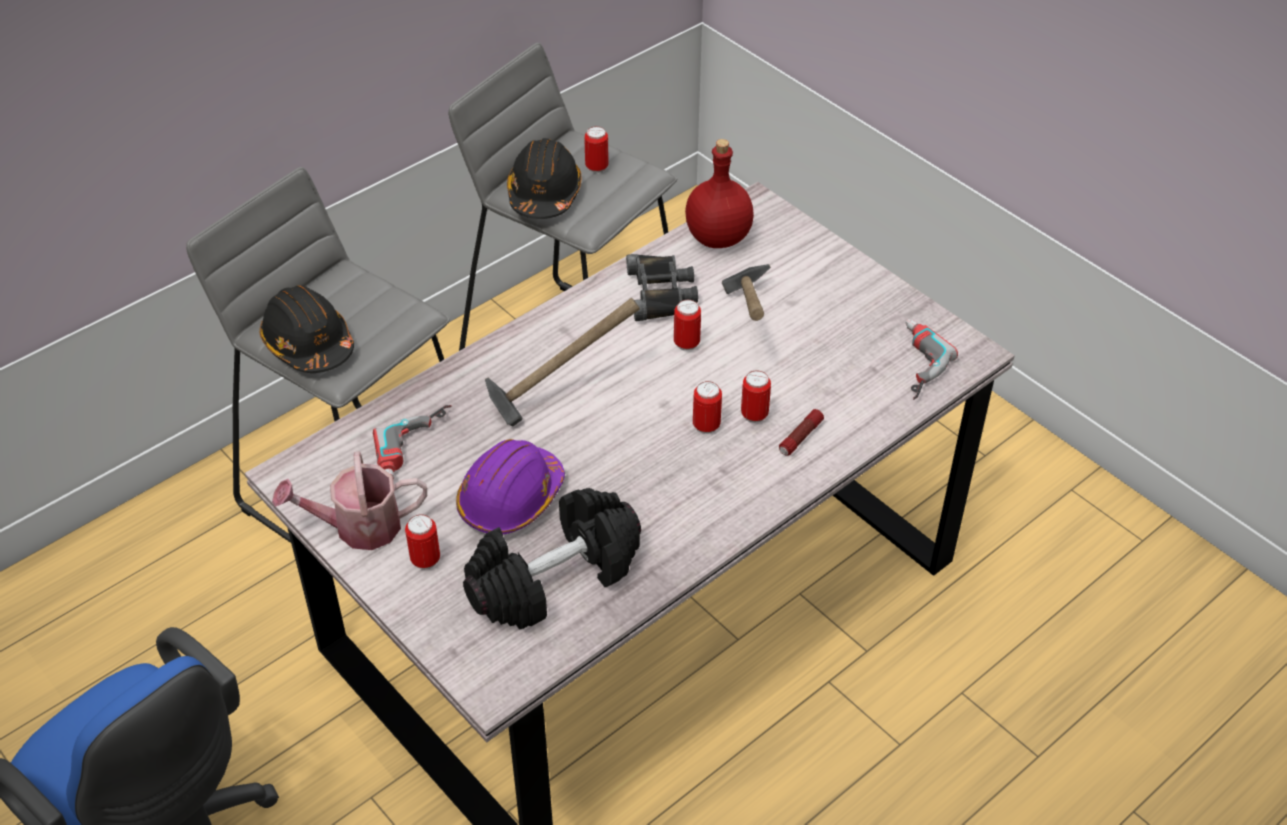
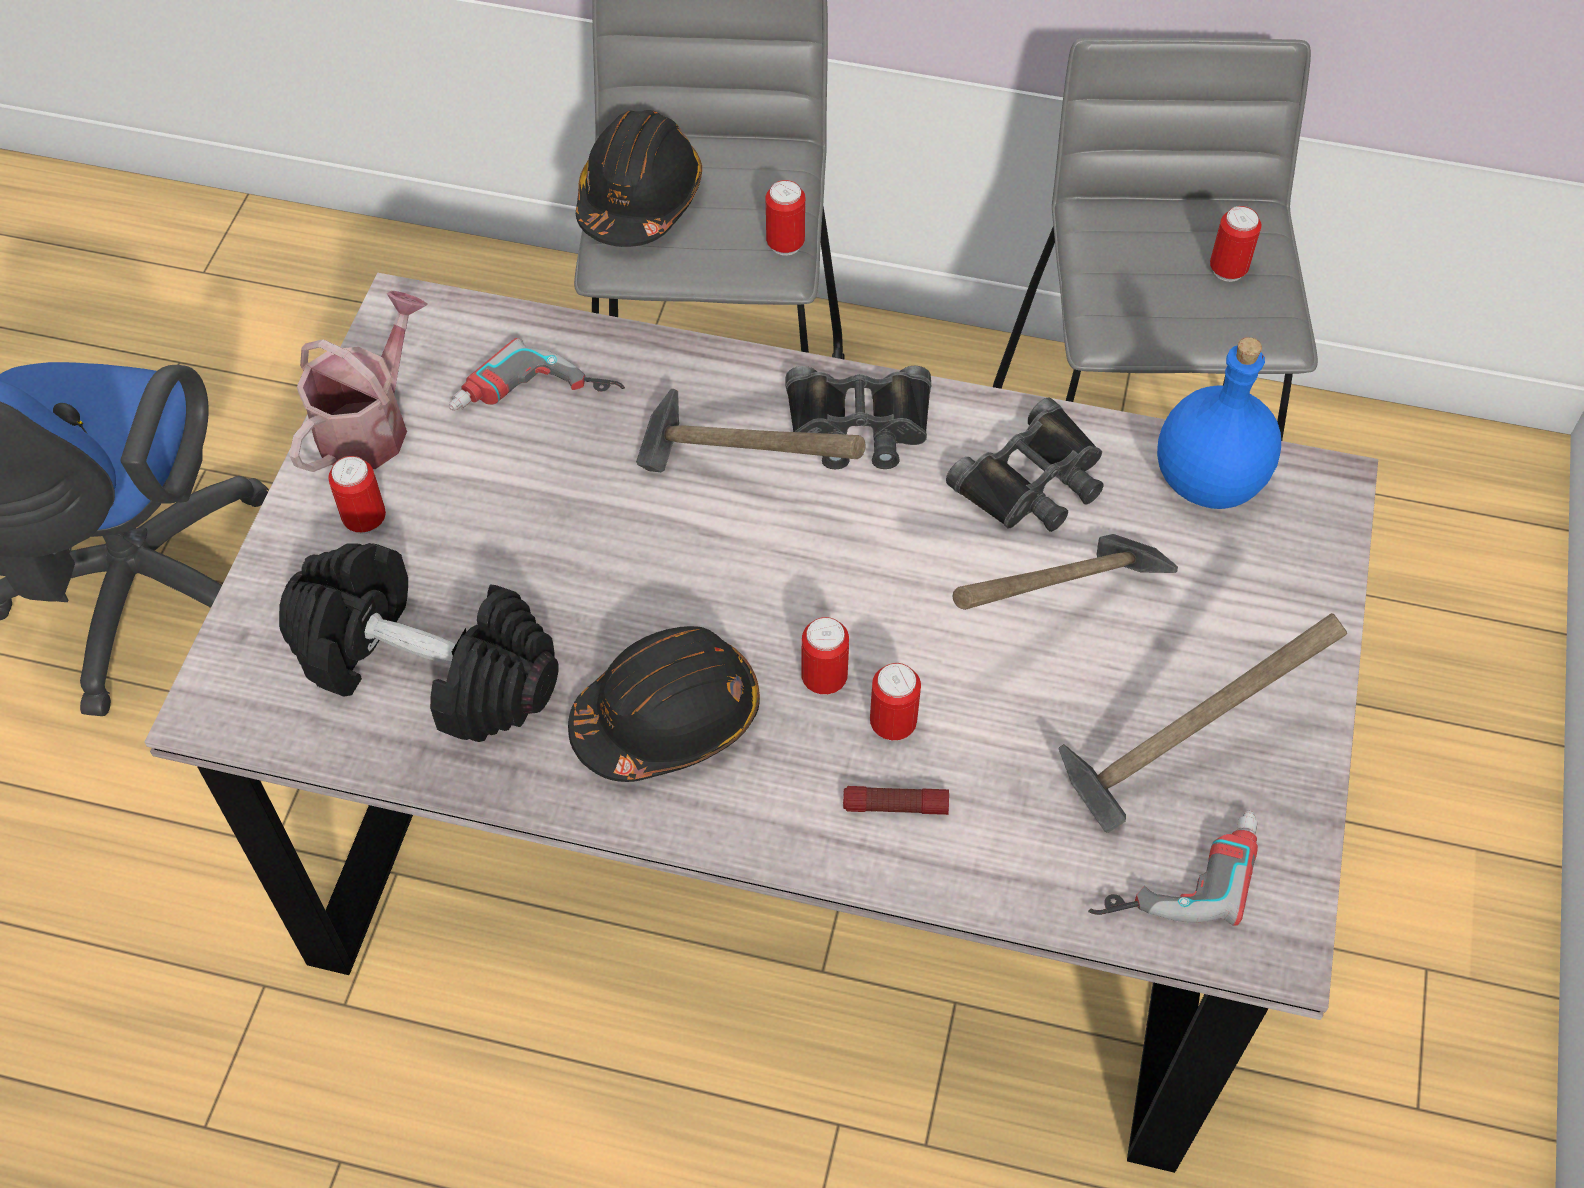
camera: 55 degrees right, 10 degrees up
(358, 527) = (370, 425): watering can -> watering can turned 75 degrees clockwise
(511, 499) = (525, 544): purple hard hat -> none
(544, 194) = (1118, 249): black hard hat -> black hard hat (668, 718)
(565, 334) = (858, 426): none -> black binoculars
(686, 343) = (961, 566): can -> can (785, 244)
(718, 237) = (1210, 480): red bottle -> blue bottle
(858, 332) = (1176, 762): none -> hammer

